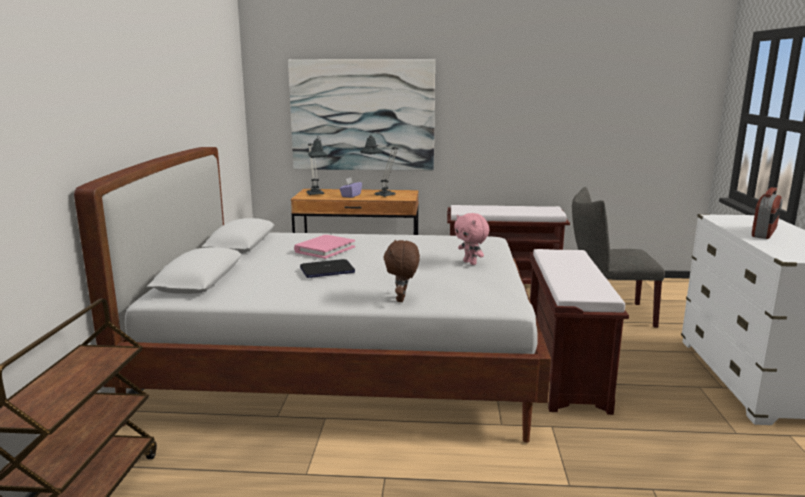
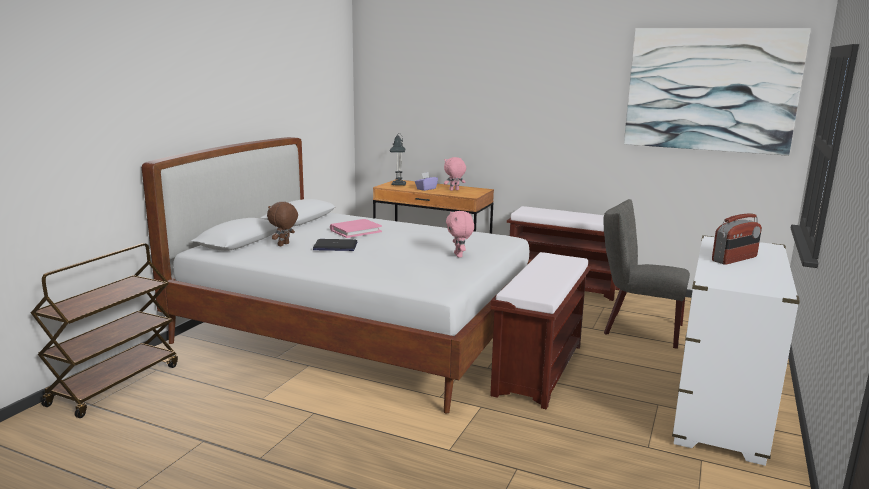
camera: 20 degrees right, 0 degrees up
(362, 115) = (448, 116): picture -> picture (710, 90)
(381, 194) = (454, 190): table lamp -> pink plush toy
(402, 299) = (363, 275): brown plush toy -> brown plush toy (284, 245)

